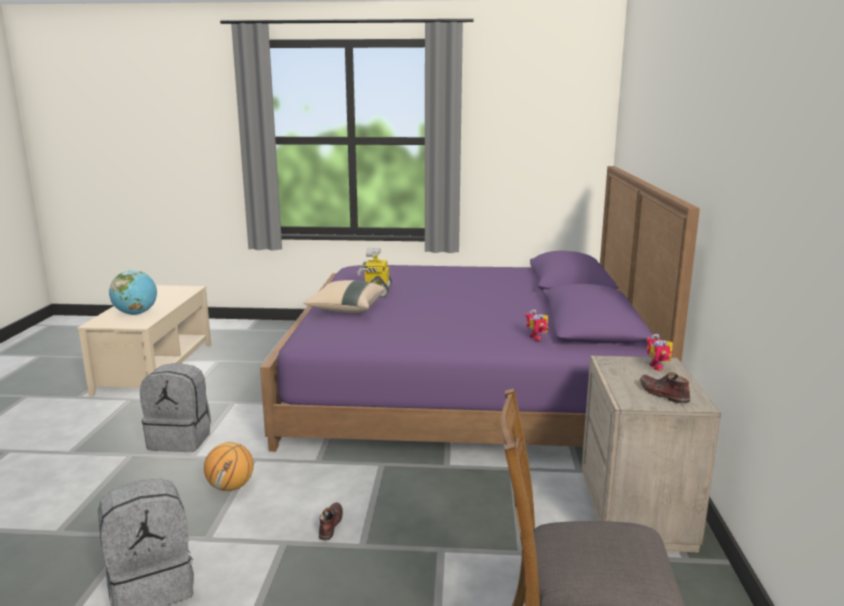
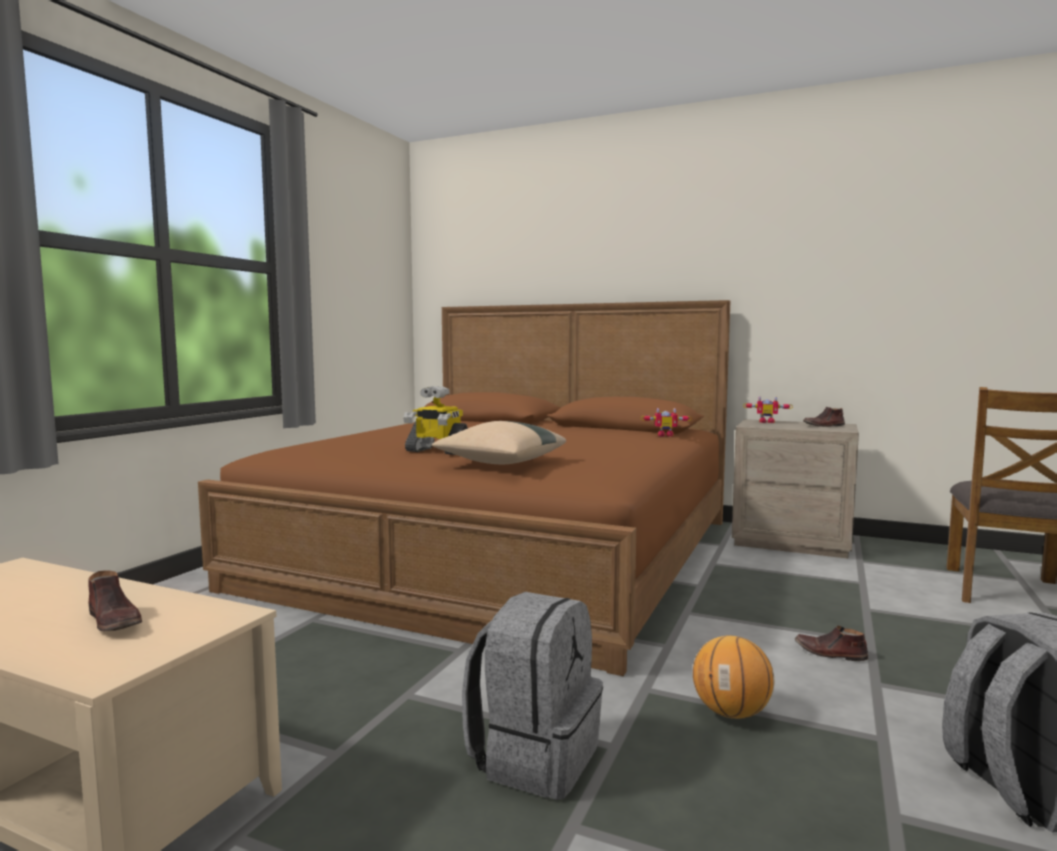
camera: 70 degrees left, 10 degrees down
(136, 313) = (115, 621): globe -> brown shoe
(466, 385) = (505, 551): purple bed -> brown bed

